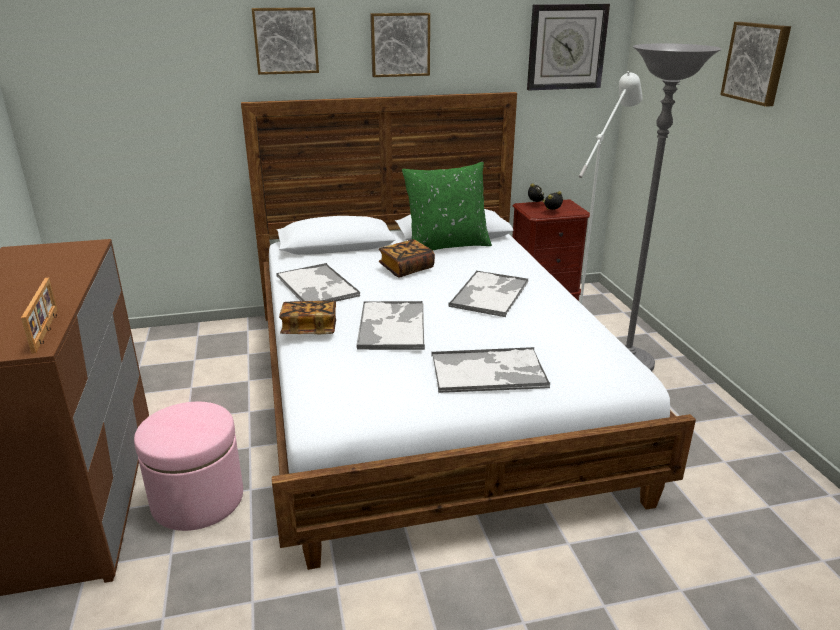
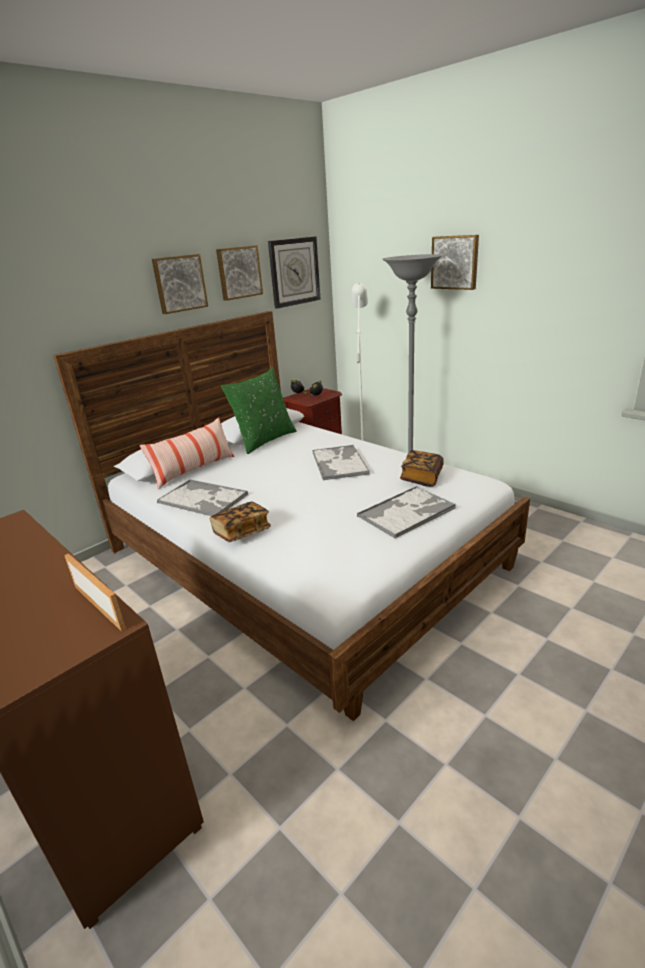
camera: 30 degrees left, 0 degrees up
(198, 499) = (207, 719): pink ottoman -> none
(285, 40) = (82, 291): picture -> picture (238, 272)
(344, 256) = (194, 470): none -> pillow
(392, 326) = (303, 506): tray -> none
(406, 269) = (256, 464): book -> book (421, 477)

